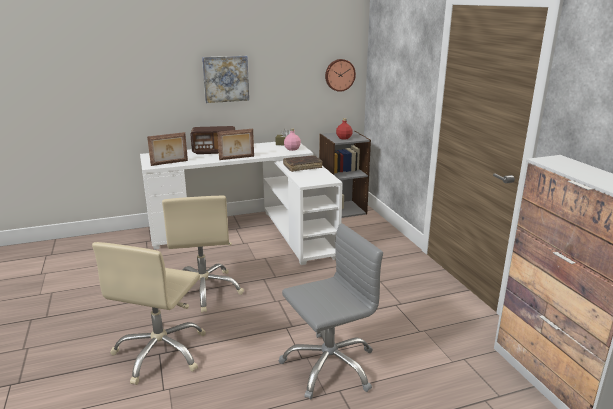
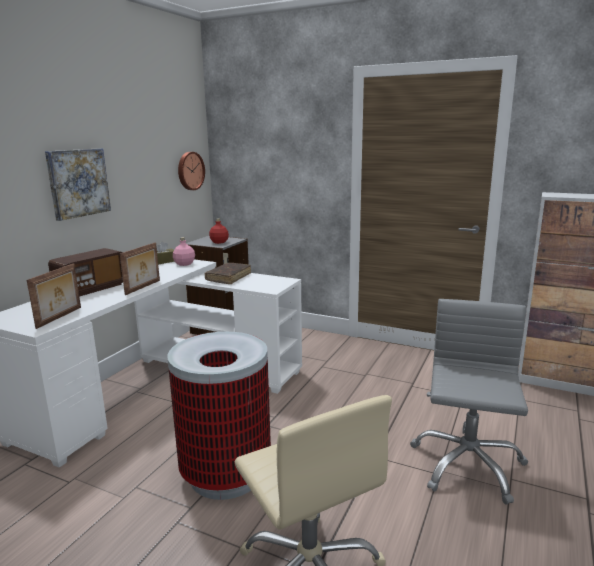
camera: 45 degrees left, 5 degrees down
(204, 290) = (226, 474): beige office chair -> trash can

